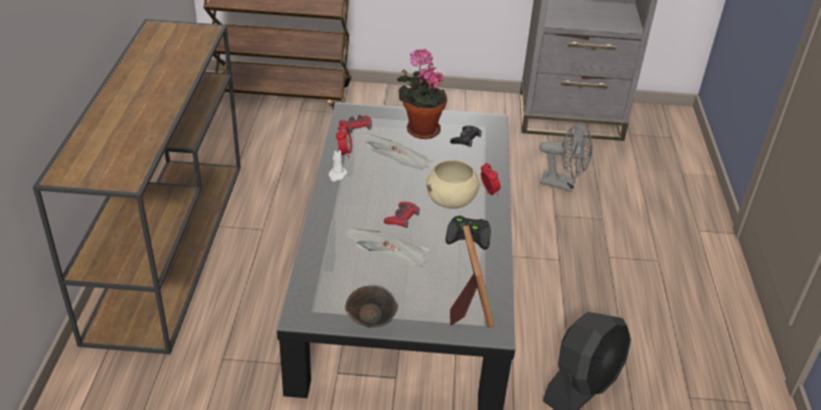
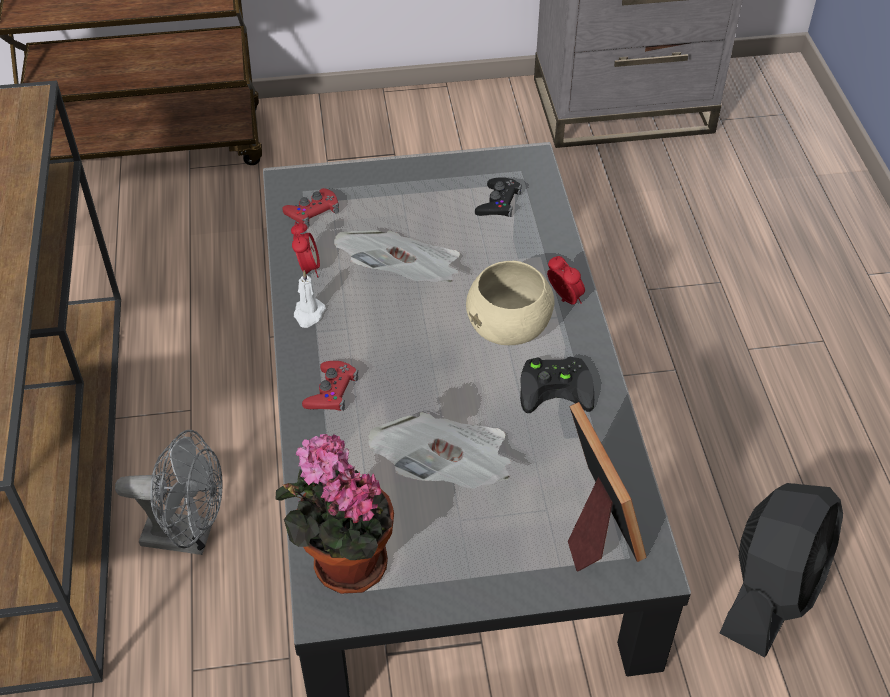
camera: 10 degrees left, 10 degrees up
(371, 321) = (447, 592): brown bowl -> none
(402, 218) = (439, 378): red game controller -> red game controller (331, 391)
(420, 129) = (418, 197): potted plant -> potted plant (343, 562)
(563, 184) = (644, 230): grey fan -> grey fan (188, 536)

